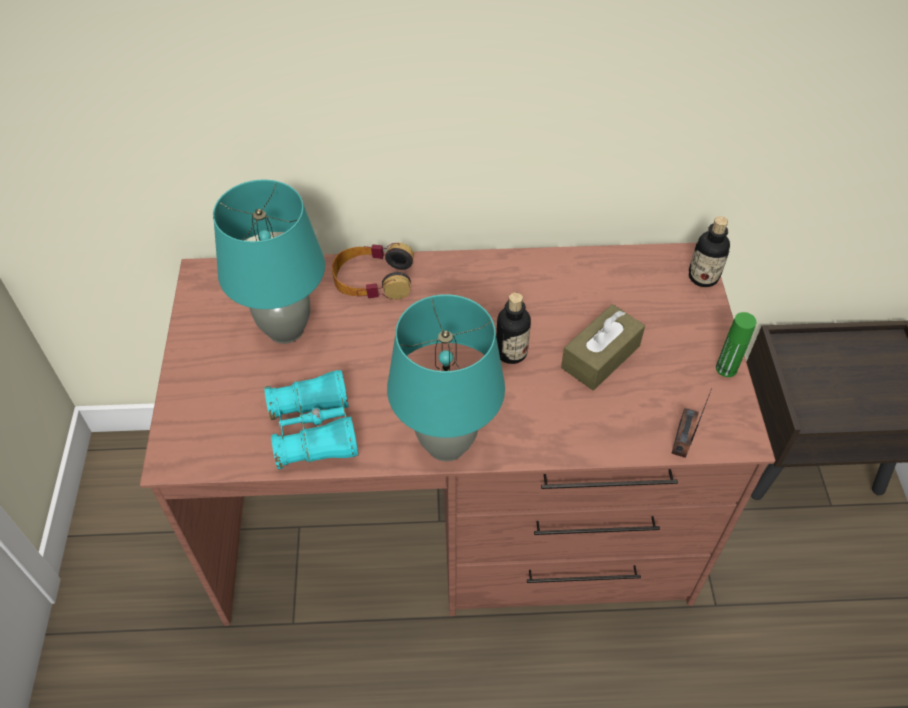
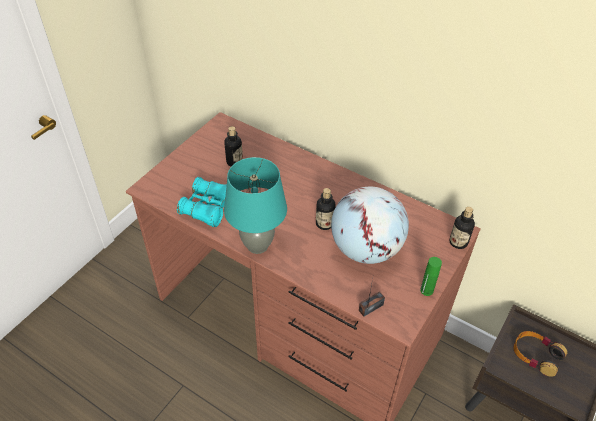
camera: 35 degrees right, 5 degrees down
(286, 330) = (234, 162): turquoise table lamp -> bottle
(373, 279) = (291, 160): headphones -> headphones (536, 355)
(600, 357) = (366, 249): brown tissue box -> globe

